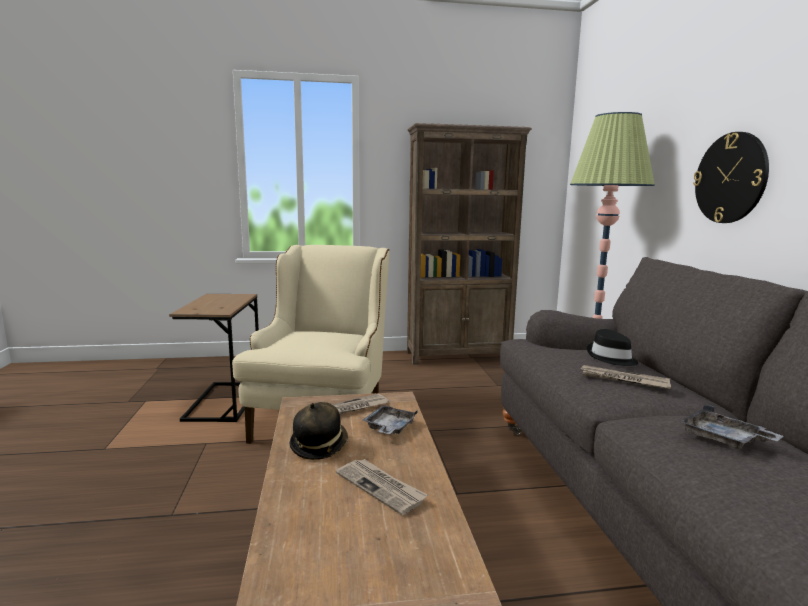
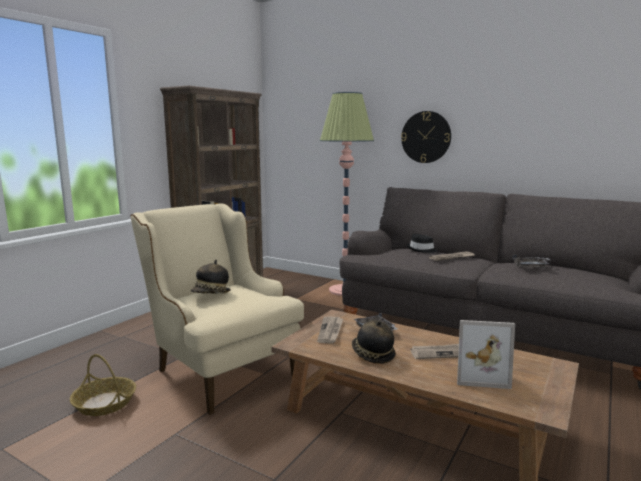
camera: 50 degrees left, 0 degrees up
(224, 401) = (105, 403): brown side table -> basket
(304, 333) = (211, 294): none -> hat
(342, 531) = (480, 374): none -> picture frame

